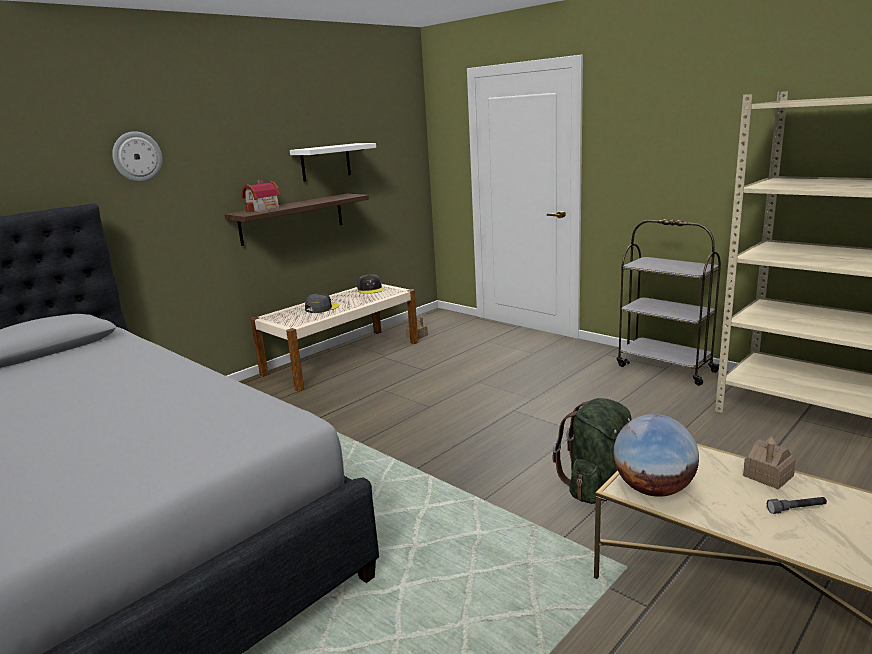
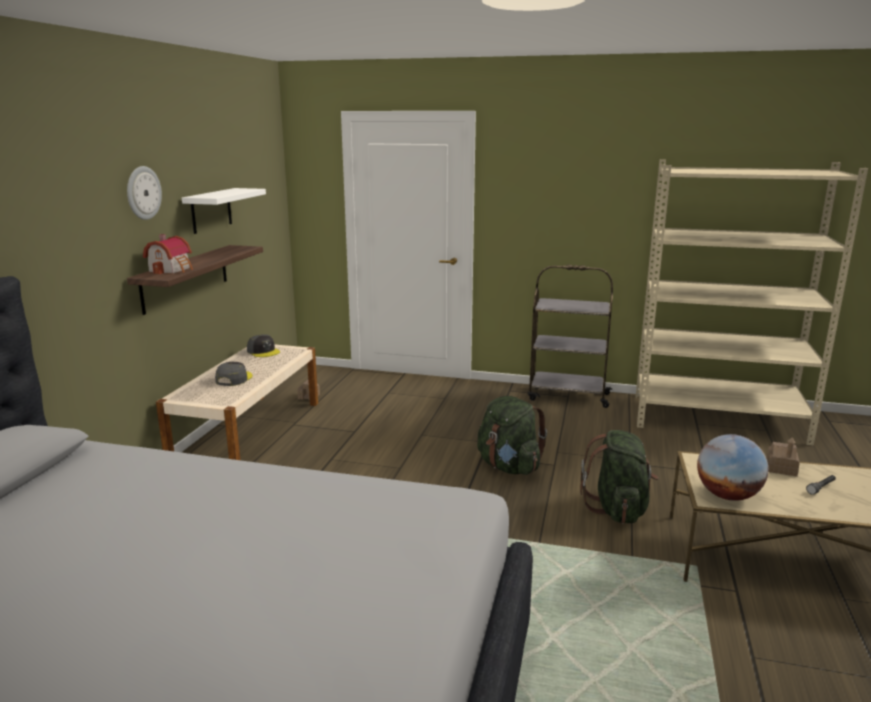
camera: 30 degrees left, 0 degrees up
(137, 156) = (41, 211): wall clock -> wall clock (143, 193)
(529, 424) = (509, 467): none -> green backpack

